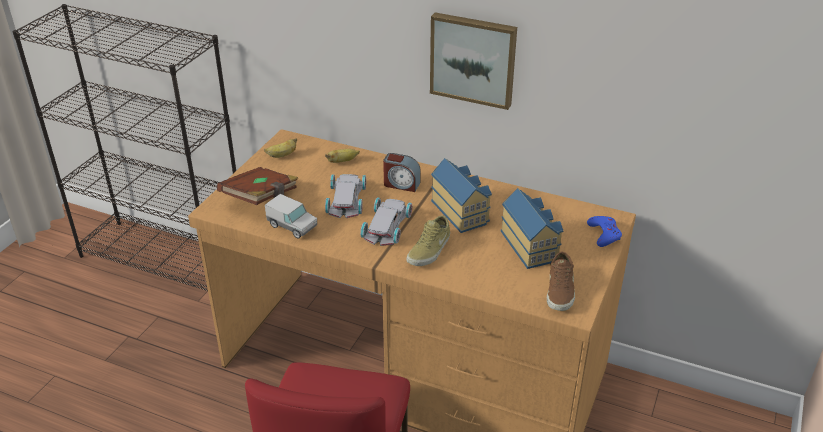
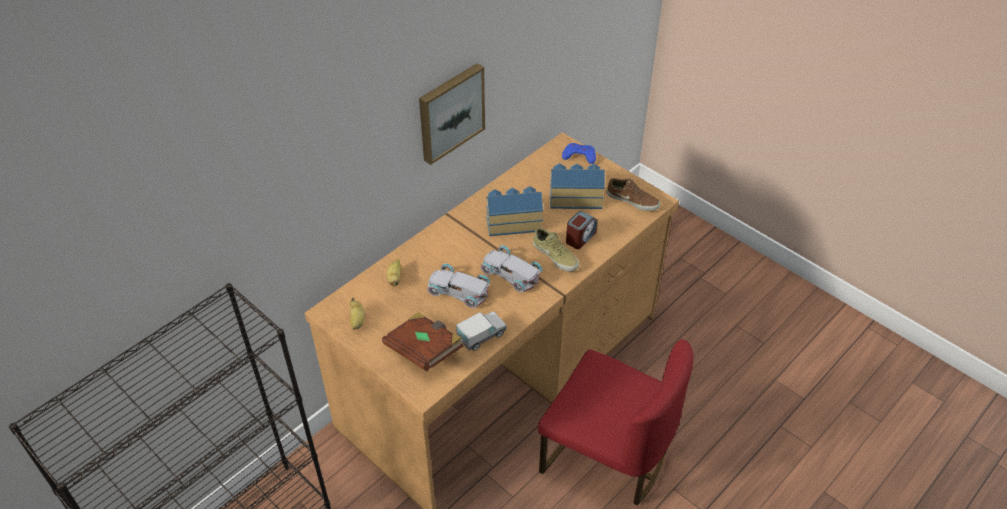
camera: 70 degrees left, 10 degrees up
(401, 184) = (454, 248): alarm clock -> alarm clock (580, 237)

